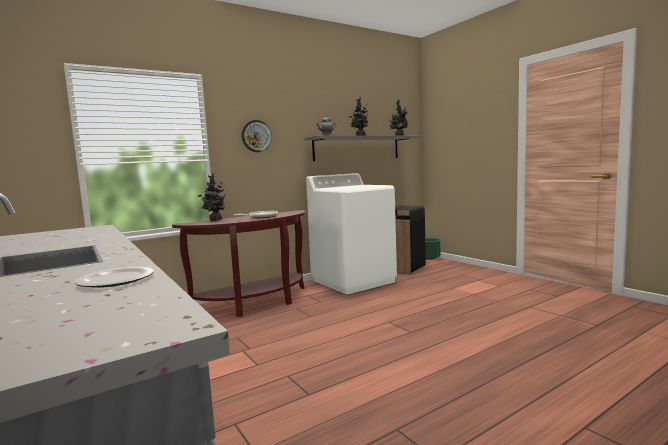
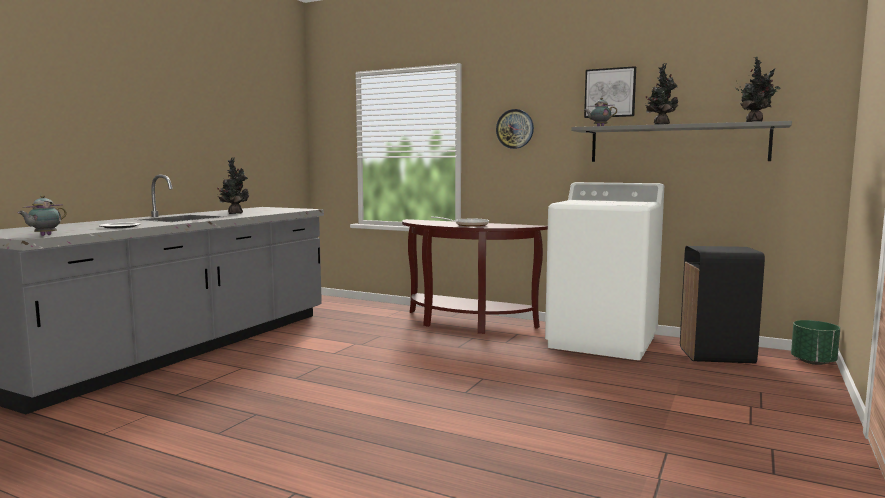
camera: 60 degrees right, 0 degrees up
(164, 318) = (44, 235): none -> teapot
(214, 220) = (437, 221): potted plant -> potted plant (234, 213)
(319, 113) = (610, 93): none -> picture

